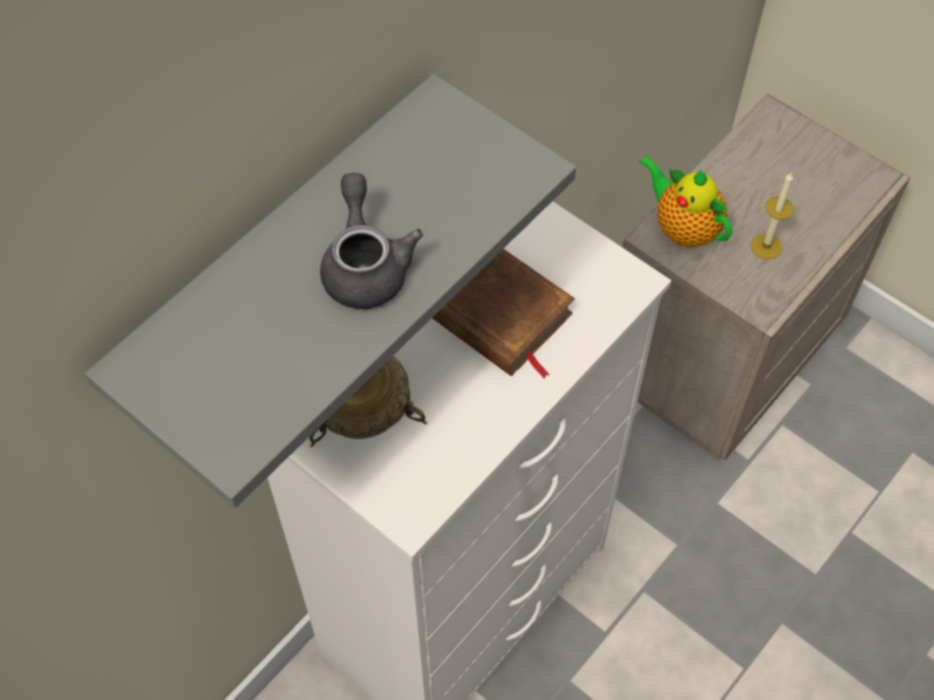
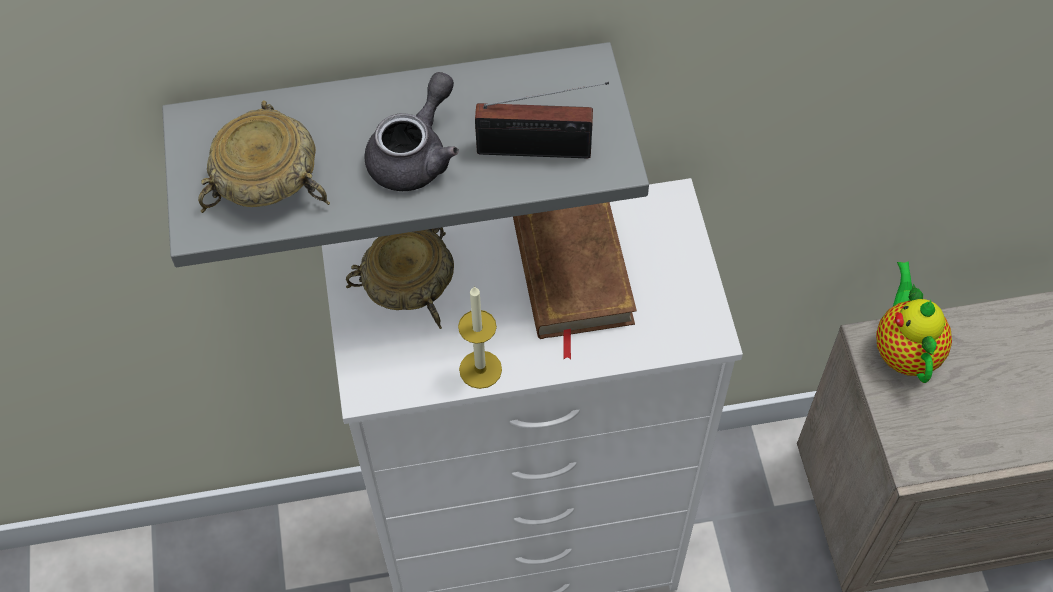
camera: 40 degrees right, 0 degrees up
(255, 369) = (269, 178): none -> beige bowl
(466, 194) = (540, 150): none -> radio
(766, 246) = (968, 416): candle -> candle (480, 369)

